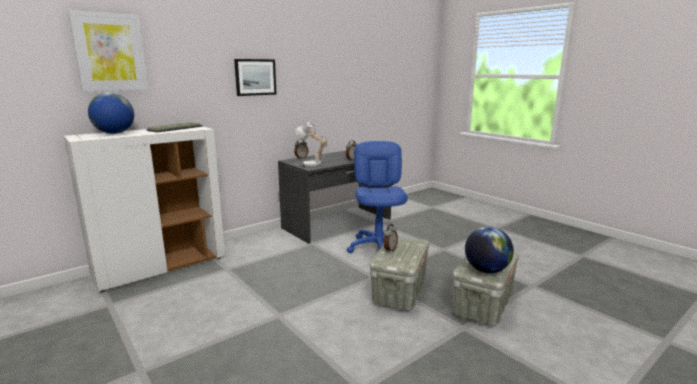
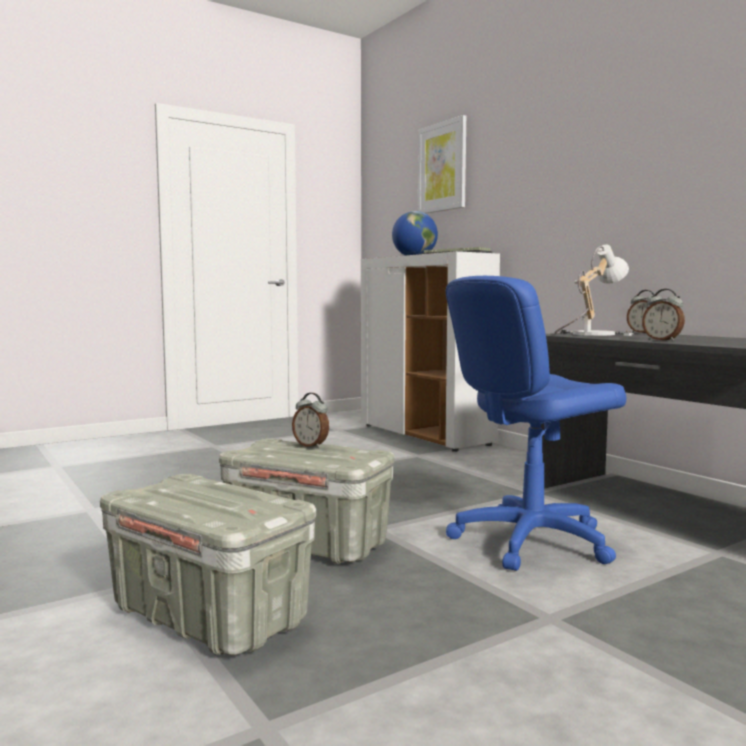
camera: 95 degrees right, 10 degrees down
(255, 77) = (590, 169): picture -> none
(378, 247) = (530, 541): blue office chair -> blue office chair turned 150 degrees clockwise
(486, 270) = (163, 490): globe -> none

